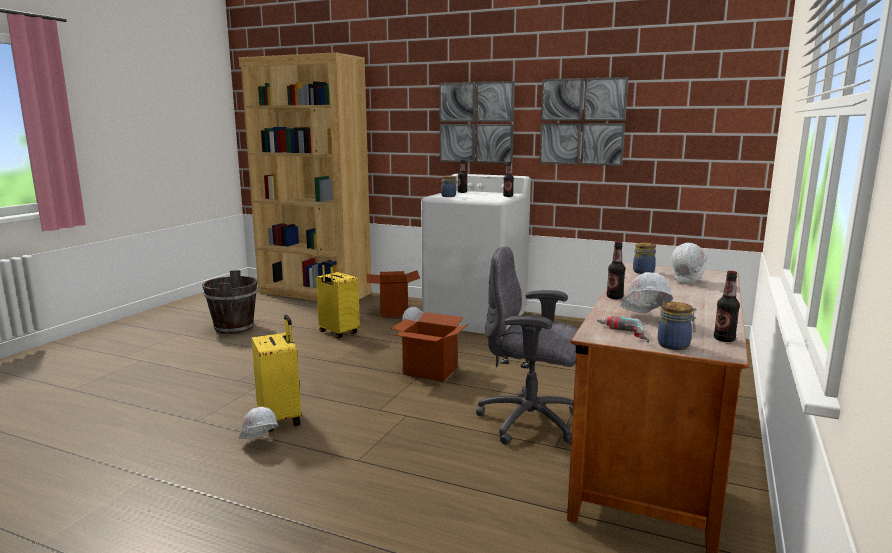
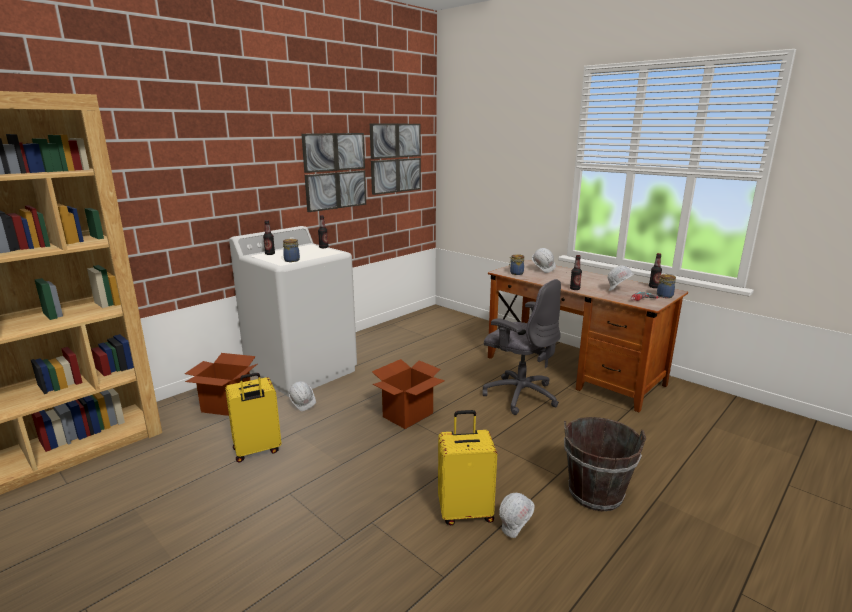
camera: 70 degrees left, 5 degrees up
(233, 328) = (130, 540): brown bucket -> brown bucket (595, 494)
(476, 122) = (243, 179): picture -> picture (395, 158)
(531, 422) = (519, 395): grey office chair -> grey office chair turned 90 degrees counterclockwise

